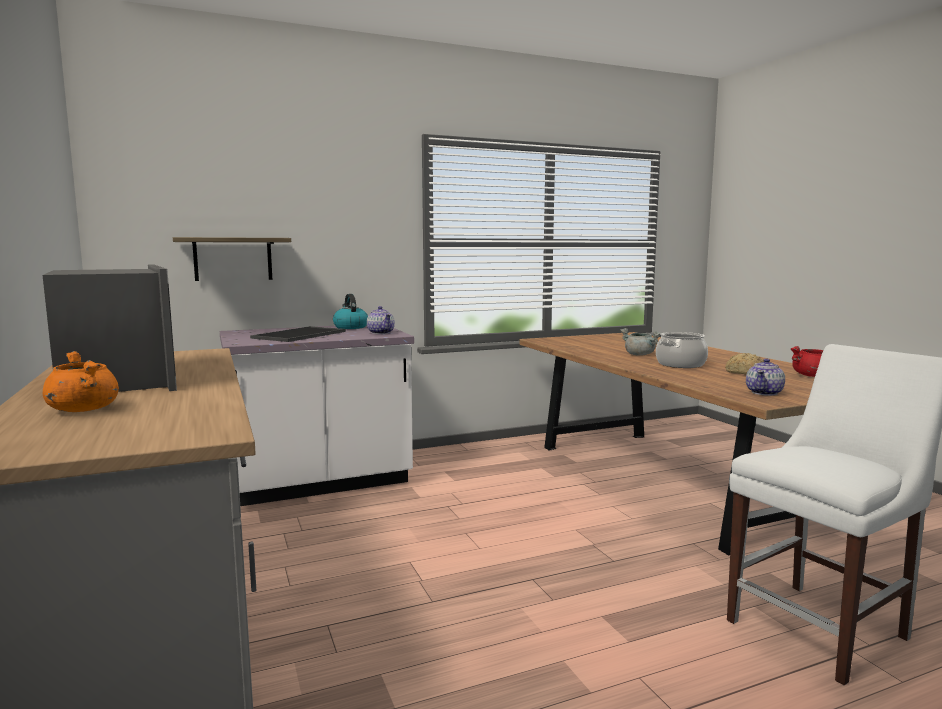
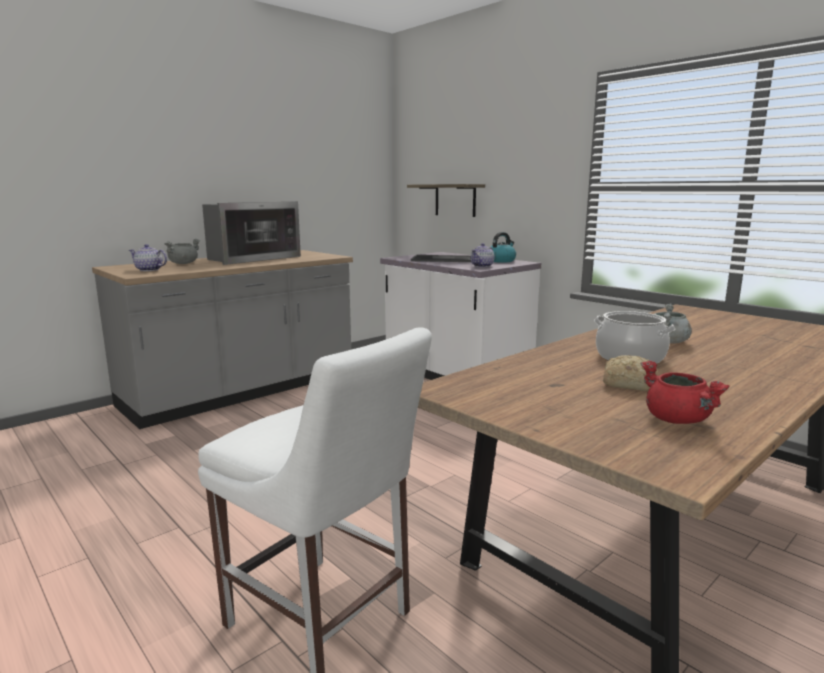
camera: 70 degrees right, 5 degrees up
(83, 409) = (183, 263): orange cooking pot -> grey cooking pot
(764, 393) = (493, 390): teapot -> teapot (149, 270)

